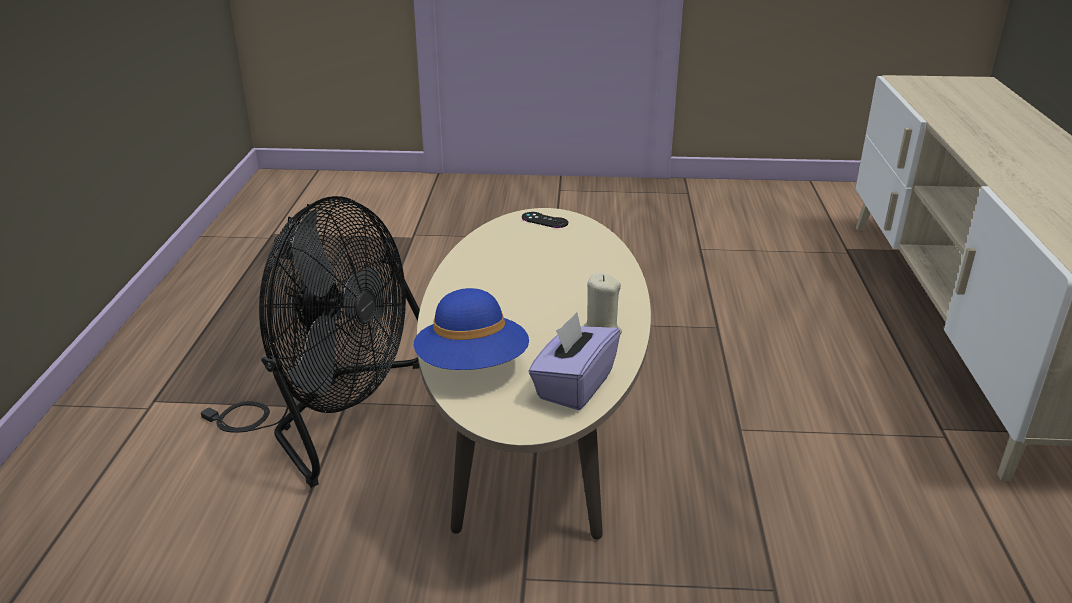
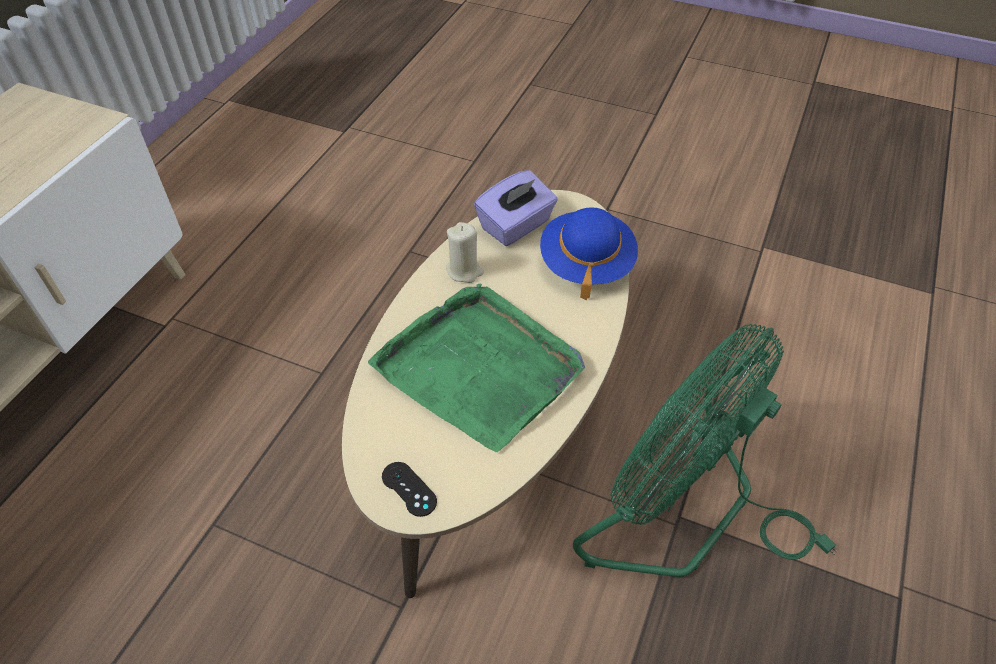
camera: 160 degrees left, 20 degrees up
(329, 415) = (694, 508): black fan -> green fan
(535, 276) = (480, 368): none -> green tray

